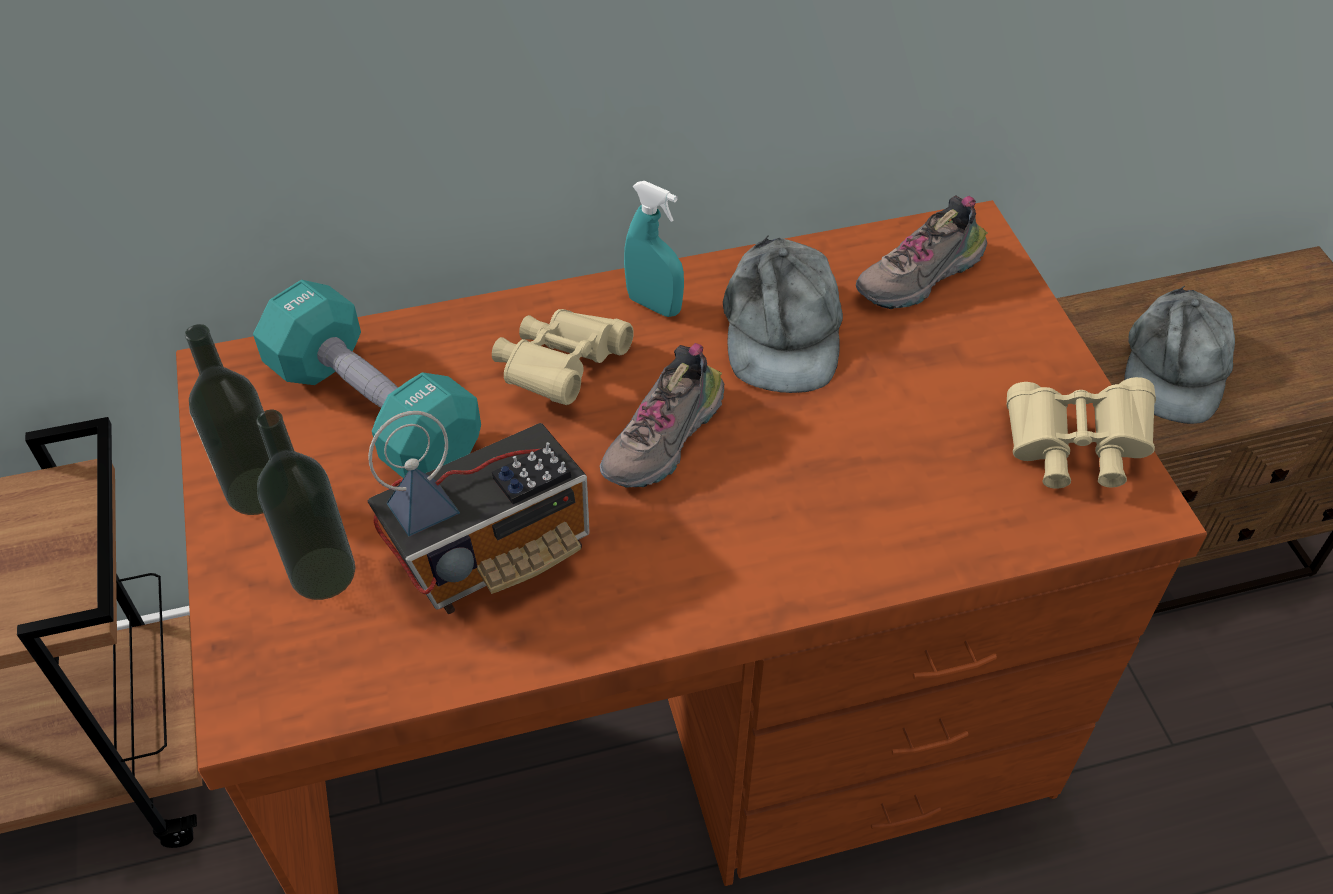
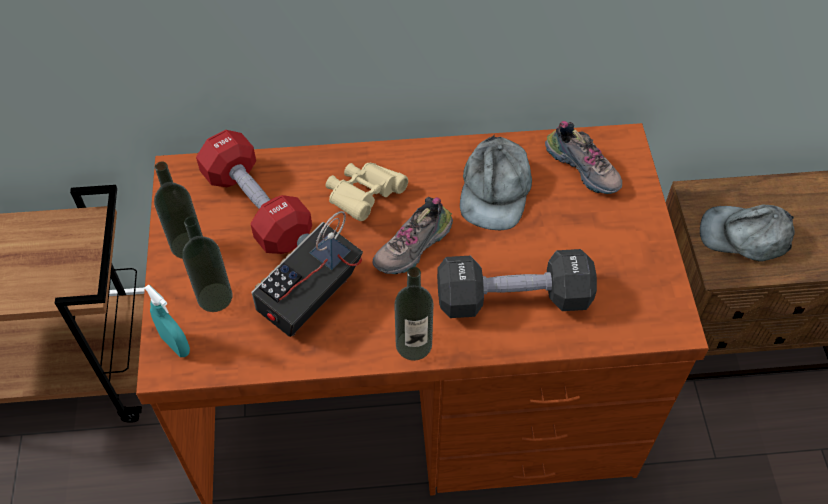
camera: 10 degrees right, 5 degrees up
(374, 410) = (257, 207): turquoise dumbbell -> red dumbbell
(495, 552) = (308, 299): radio -> radio turned 150 degrees clockwise
(654, 305) = (425, 164): turquoise spray bottle -> turquoise spray bottle (176, 345)
(702, 602) = (413, 345): none -> bottle
(857, 498) = (513, 298): none -> black dumbbell
(920, 278) = (584, 168): shoe -> shoe turned 105 degrees counterclockwise
(1073, 450) = (645, 287): beige binoculars -> none
(1174, 368) = (745, 236): grey cap -> grey cap turned 75 degrees clockwise

